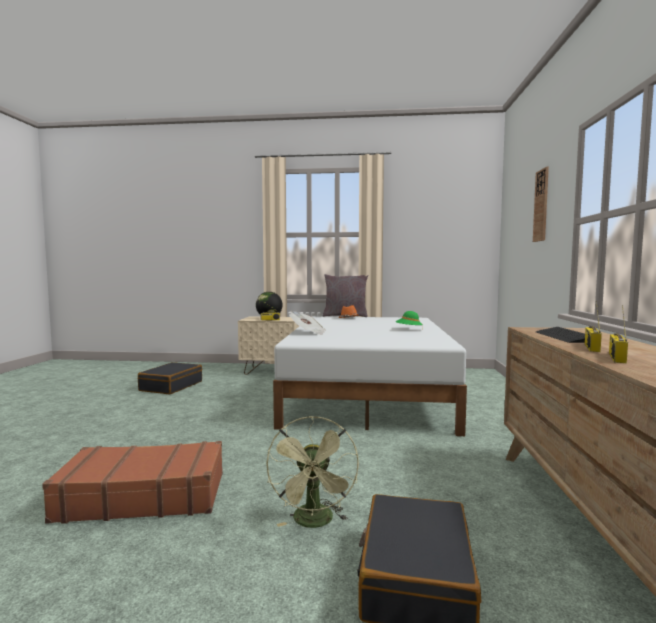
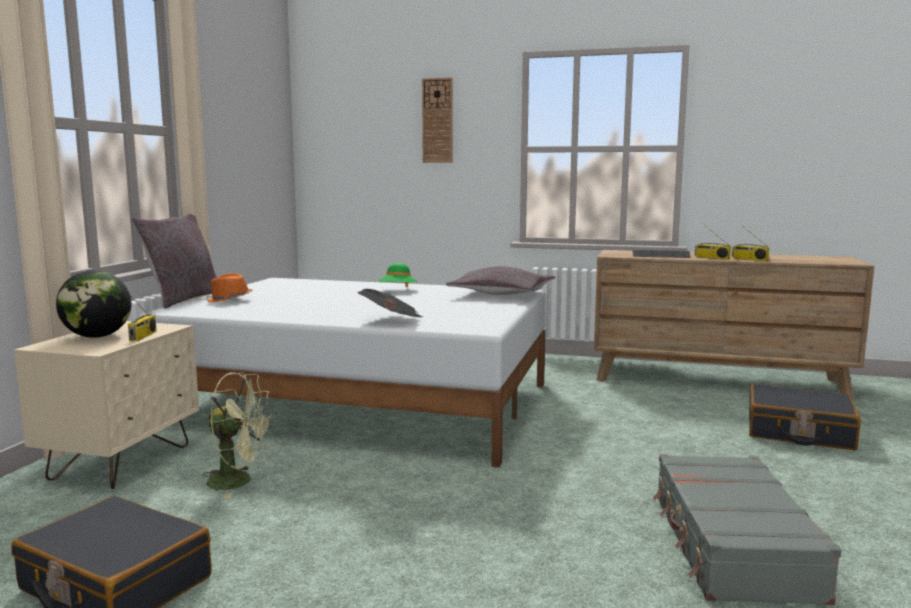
camera: 80 degrees left, 5 degrees up
(143, 496) = (731, 545): brown suitcase -> grey suitcase
(314, 522) = (745, 456): green fan -> green fan (239, 481)
(423, 342) = (502, 294): none -> grey pillow

